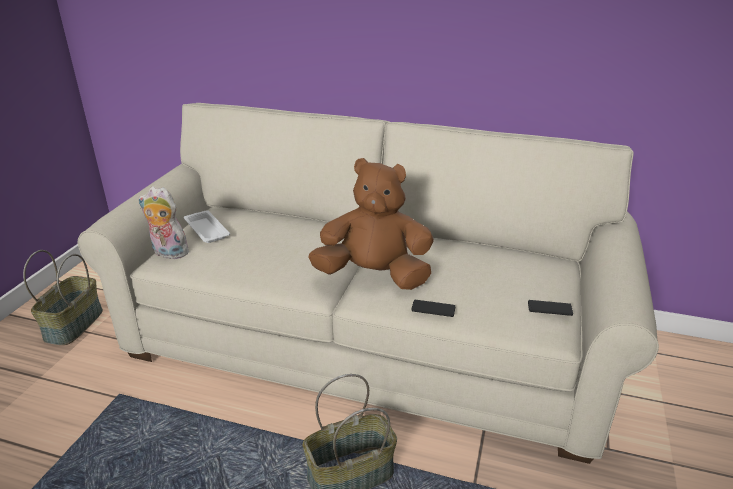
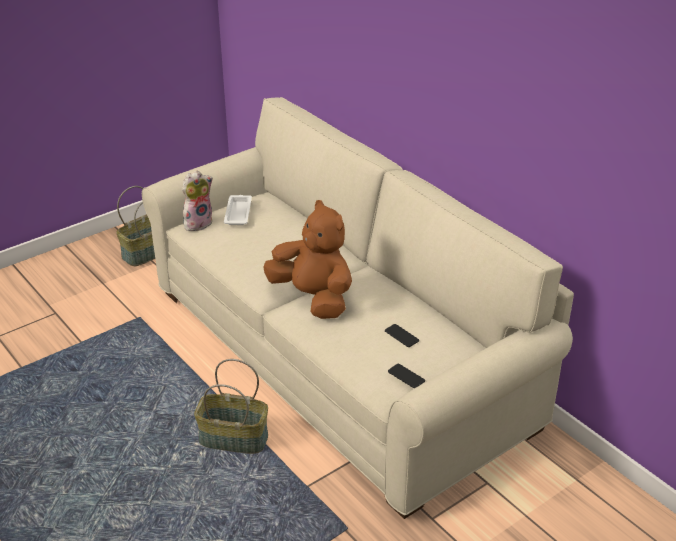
camera: 35 degrees right, 5 degrees up
(168, 253) = (198, 223): plush toy -> plush toy turned 90 degrees clockwise
(433, 309) = (323, 339): phone -> phone (401, 336)

